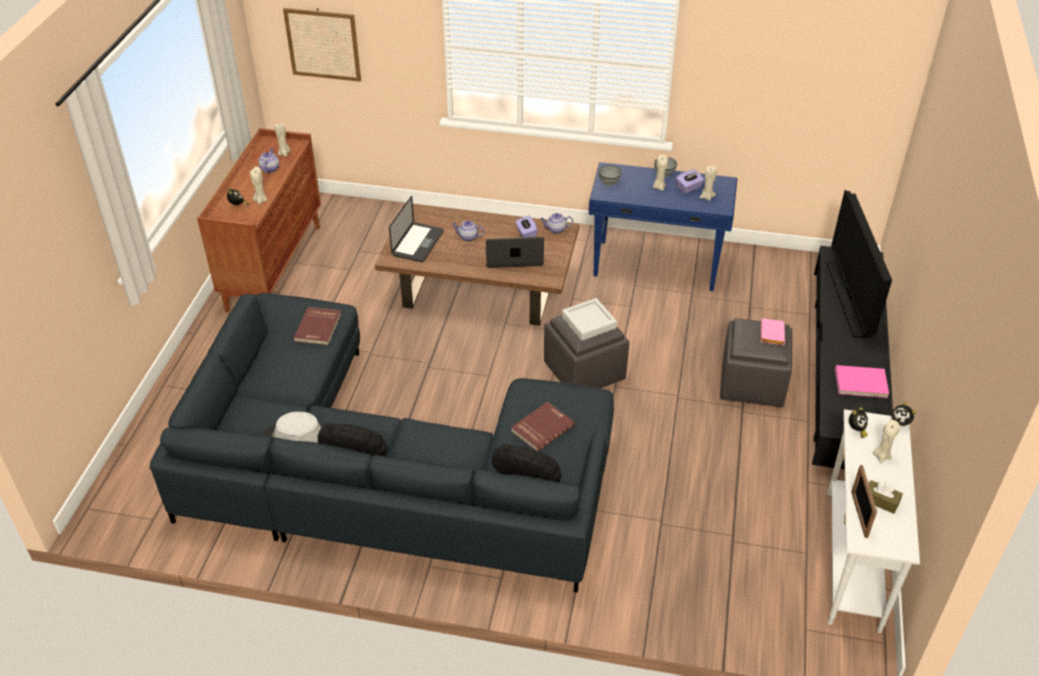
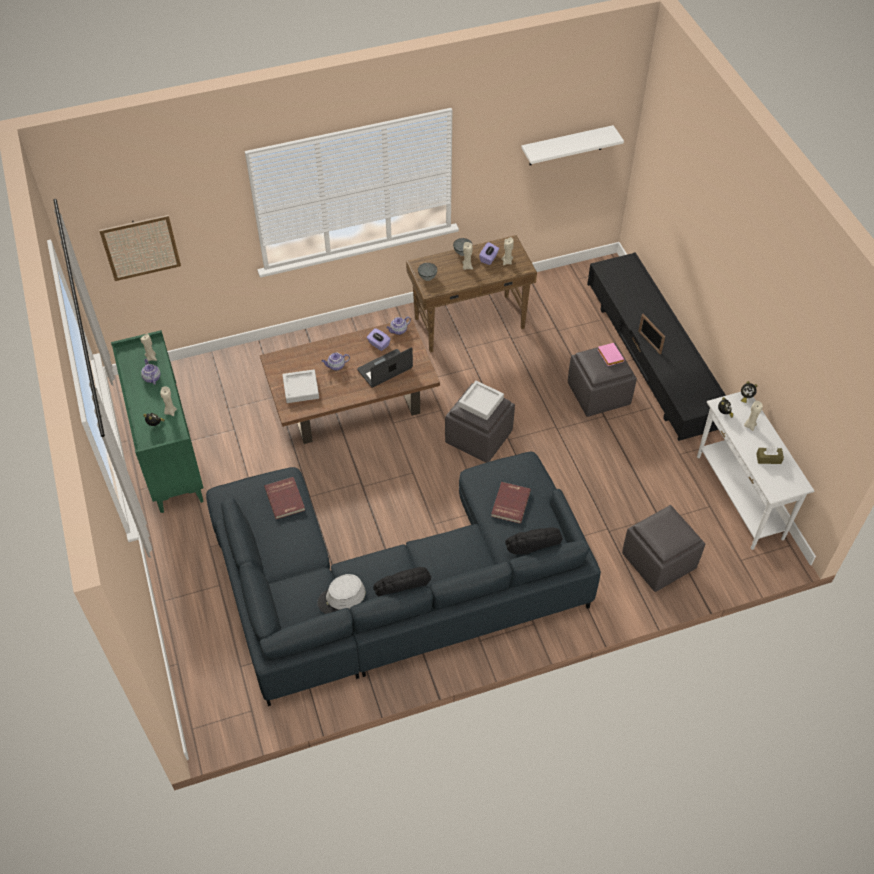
camera: 30 degrees left, 10 degrees up
(275, 267) = (169, 454): brown cabinet -> green cabinet
(418, 243) = (301, 388): laptop -> grey tray
(656, 266) = (470, 323): blue console table -> brown console table
(699, 583) = (659, 561): none -> grey ottoman
(821, 85) = (566, 146): none -> white shelf
(850, 299) = (637, 302): television -> none
(859, 514) = (762, 474): picture frame -> picture frame (649, 342)
(861, 383) = (685, 368): pink book -> none

